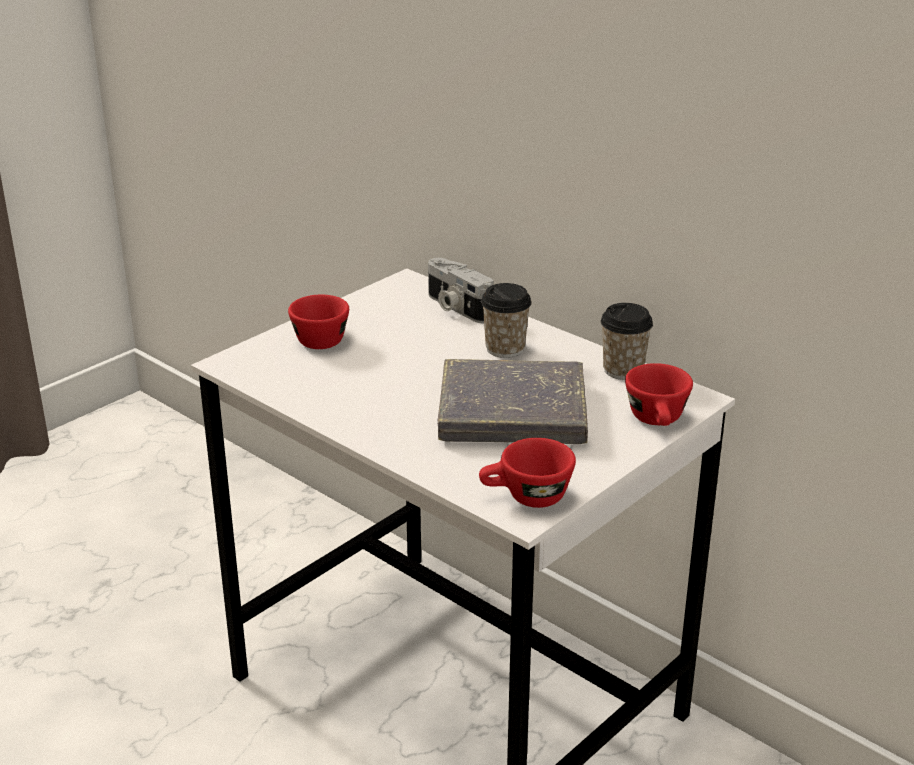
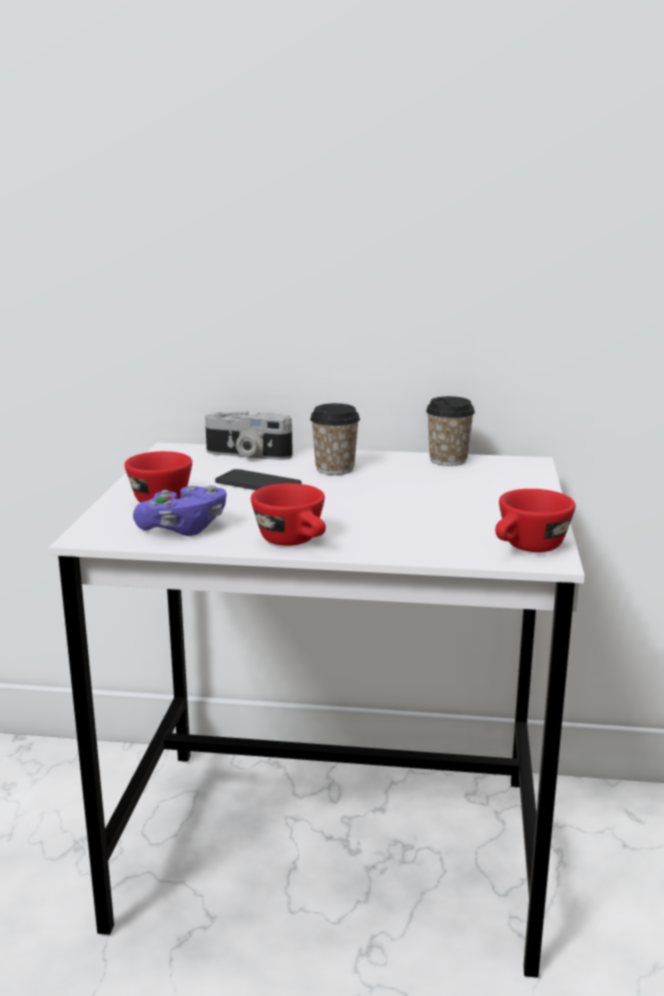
camera: 35 degrees left, 10 degrees down
(298, 378) = (183, 529): none -> purple game controller
(418, 346) = (258, 483): none -> phone
(512, 412) = (415, 503): grey book -> none
(658, 421) = (529, 480): red cup -> red cup (295, 542)

